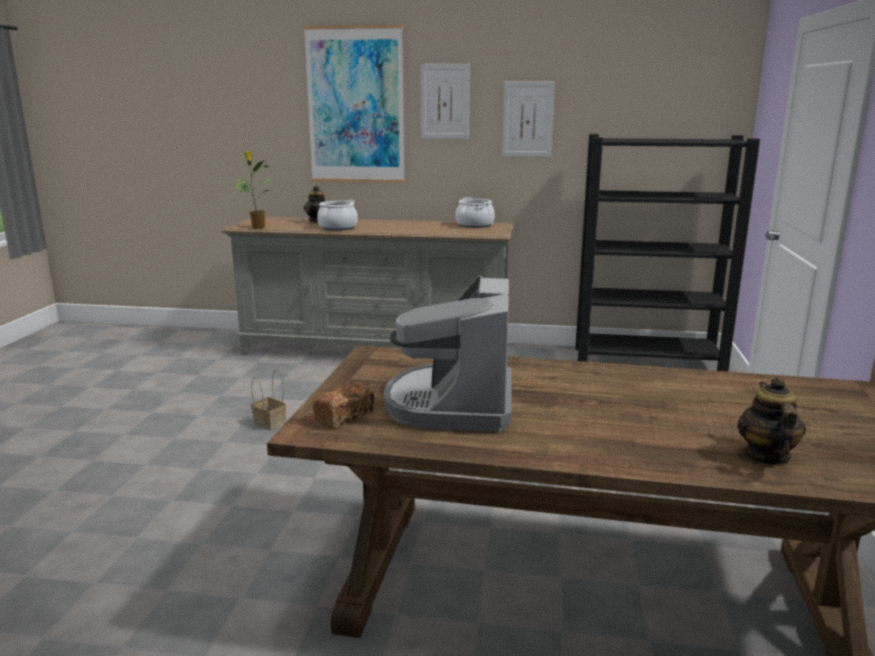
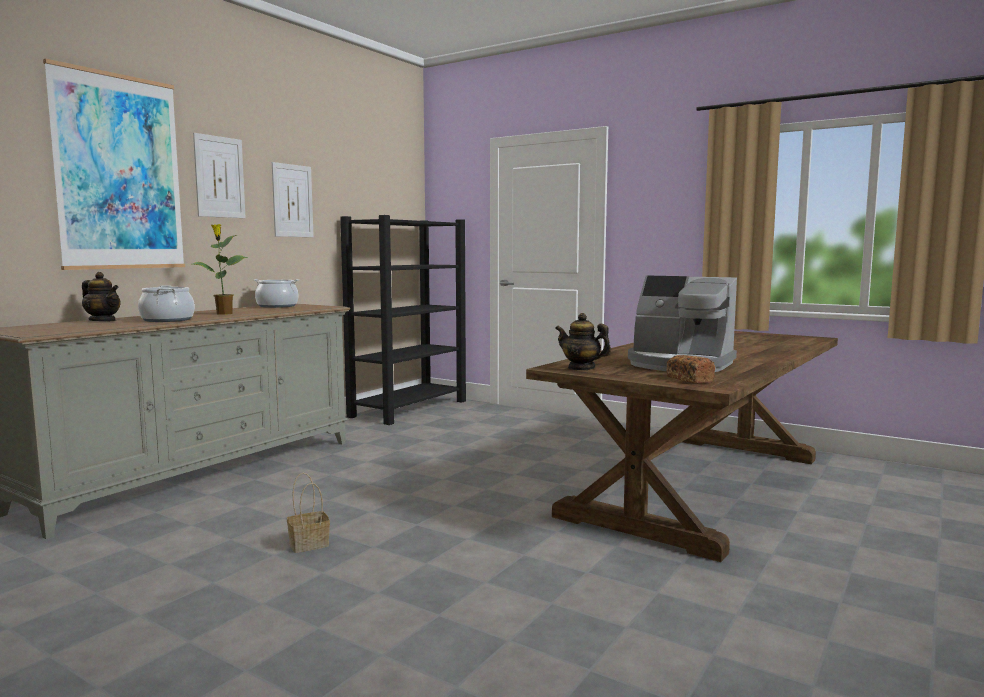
camera: 65 degrees left, 10 degrees down
(257, 228) = (67, 331): potted plant -> potted plant (223, 314)
(766, 456) = (777, 344): teapot -> teapot (581, 368)

